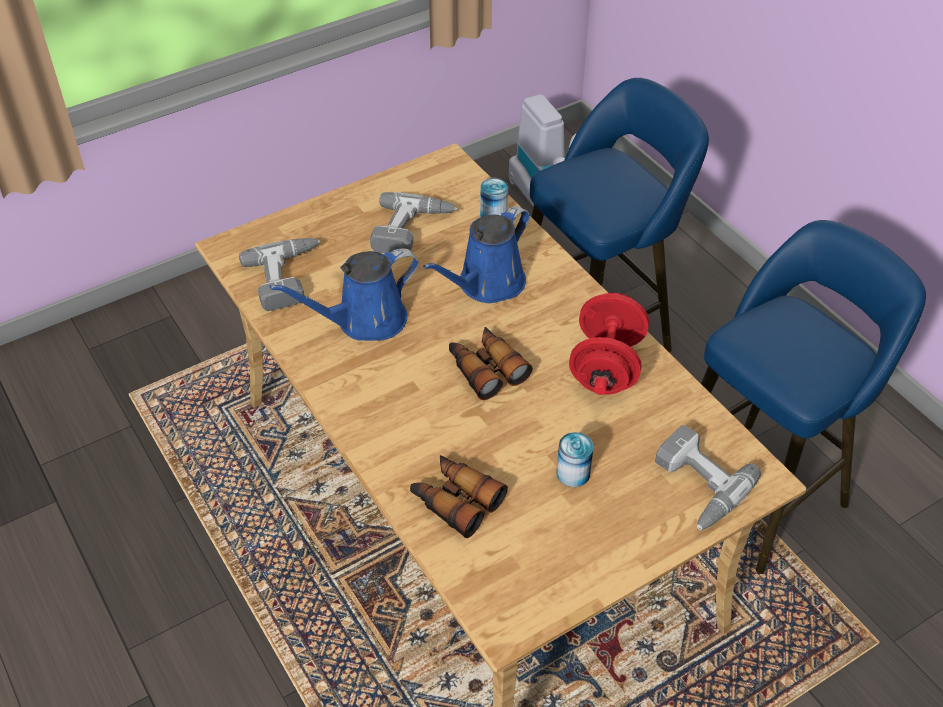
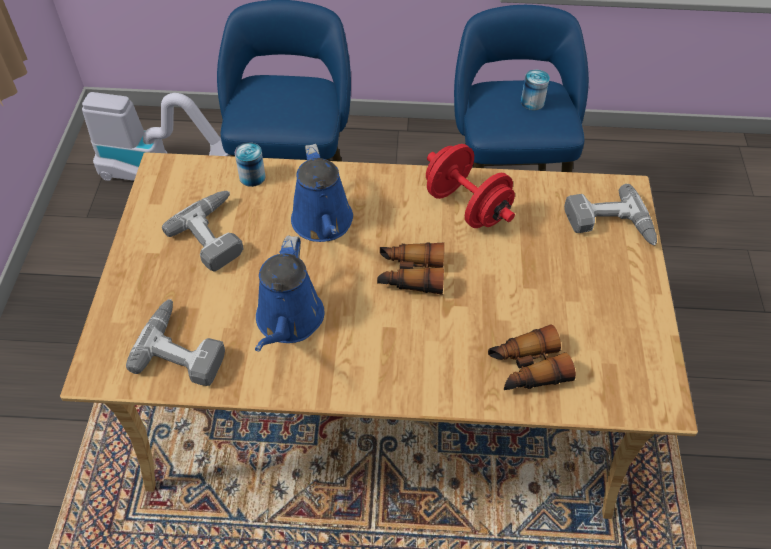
camera: 55 degrees left, 5 degrees up
(573, 473) = (551, 283): can -> can (532, 102)

